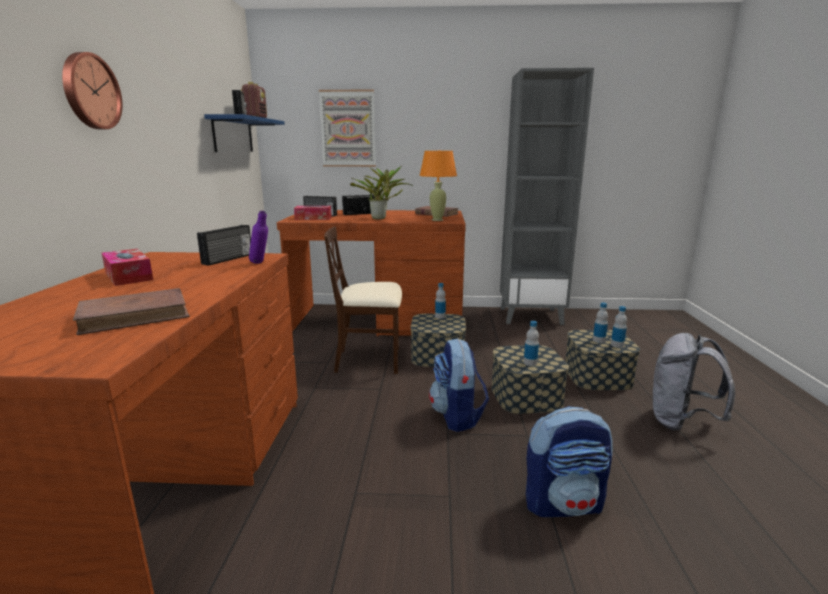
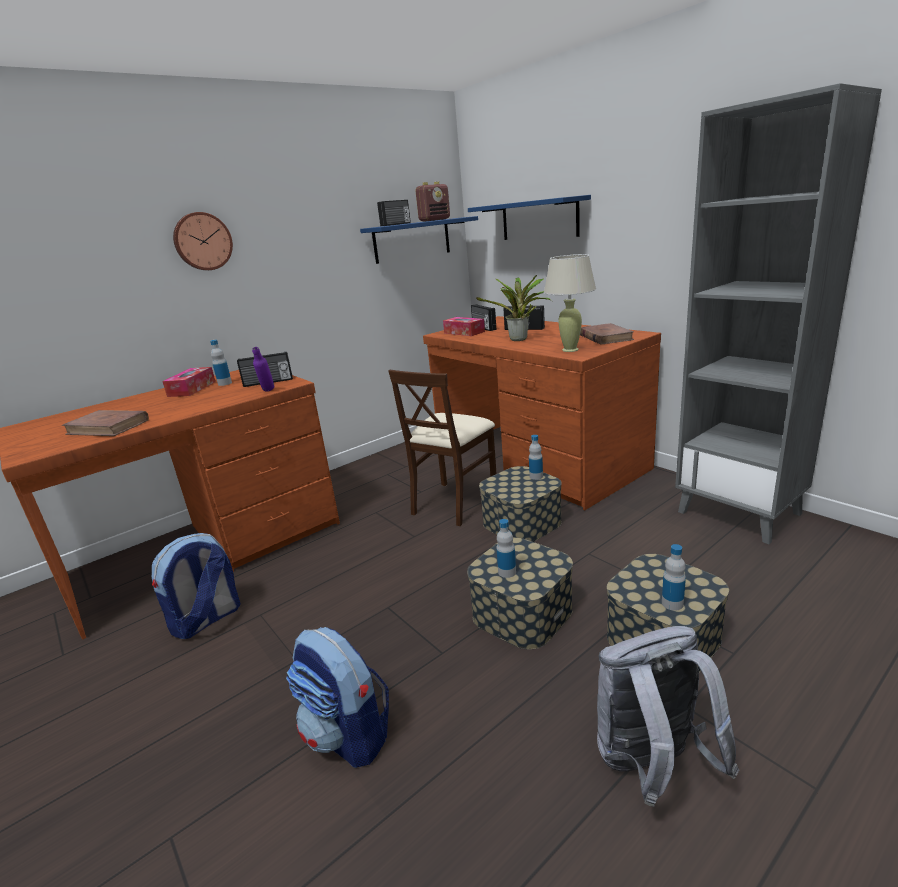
camera: 50 degrees right, 5 degrees up
(348, 129) = (539, 219): picture -> blue shelf
(369, 360) = (453, 503): beige chair -> beige chair turned 105 degrees counterclockwise
(437, 220) = (570, 350): orange table lamp -> beige table lamp
(457, 416) = (422, 596): backpack -> backpack (207, 620)
(599, 340) = (659, 585): bottle -> bottle (225, 383)

